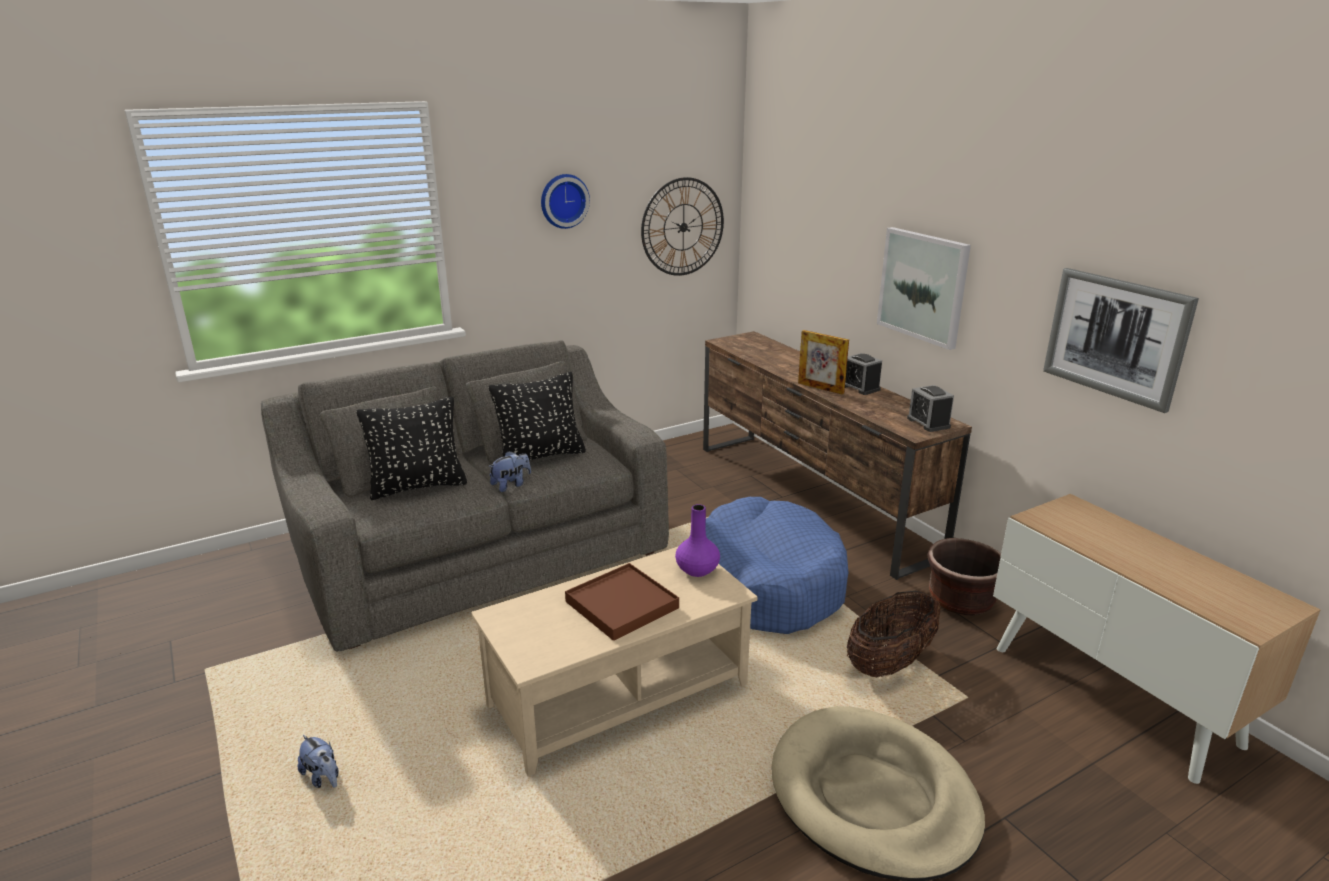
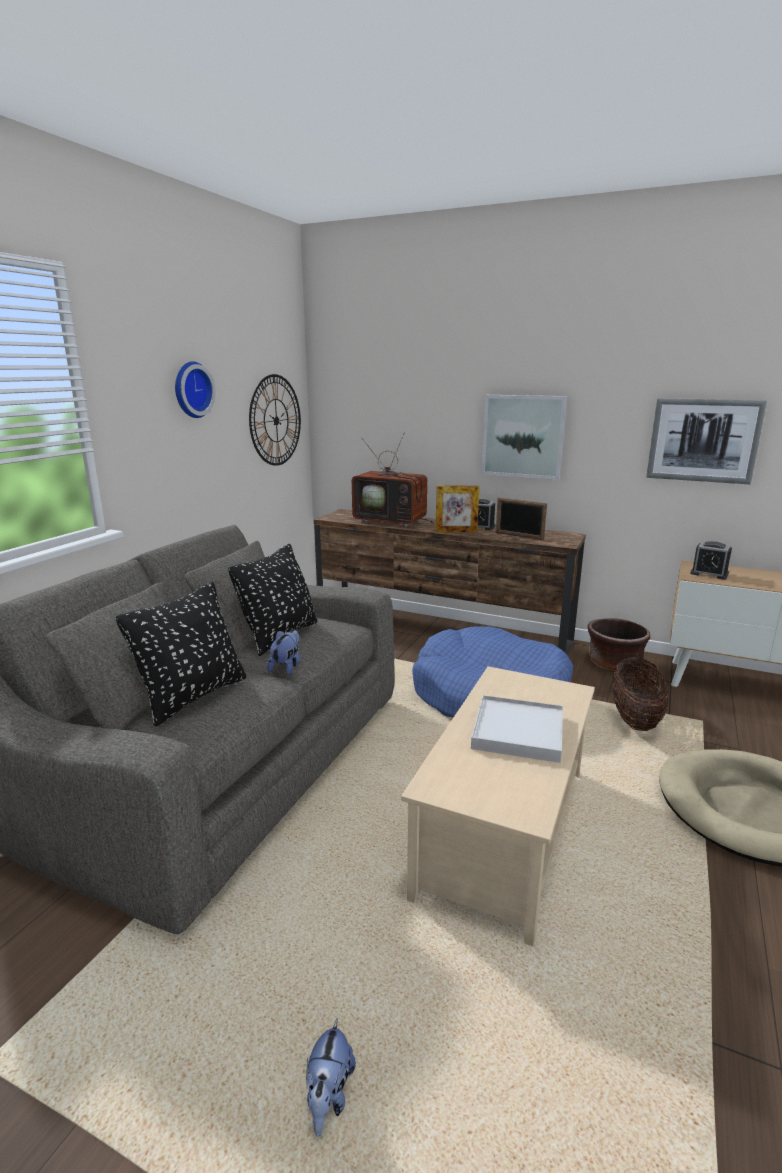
camera: 35 degrees left, 5 degrees down
(323, 777) = (329, 1096): plush toy -> plush toy turned 90 degrees clockwise
(621, 605) = (517, 732): brown tray -> white tray
(697, 570) = (526, 684): purple vase -> none
(778, 359) = (393, 521): none -> television
(880, 410) = (519, 536): none -> picture frame
(928, 423) = (560, 537): alarm clock -> alarm clock (709, 573)

